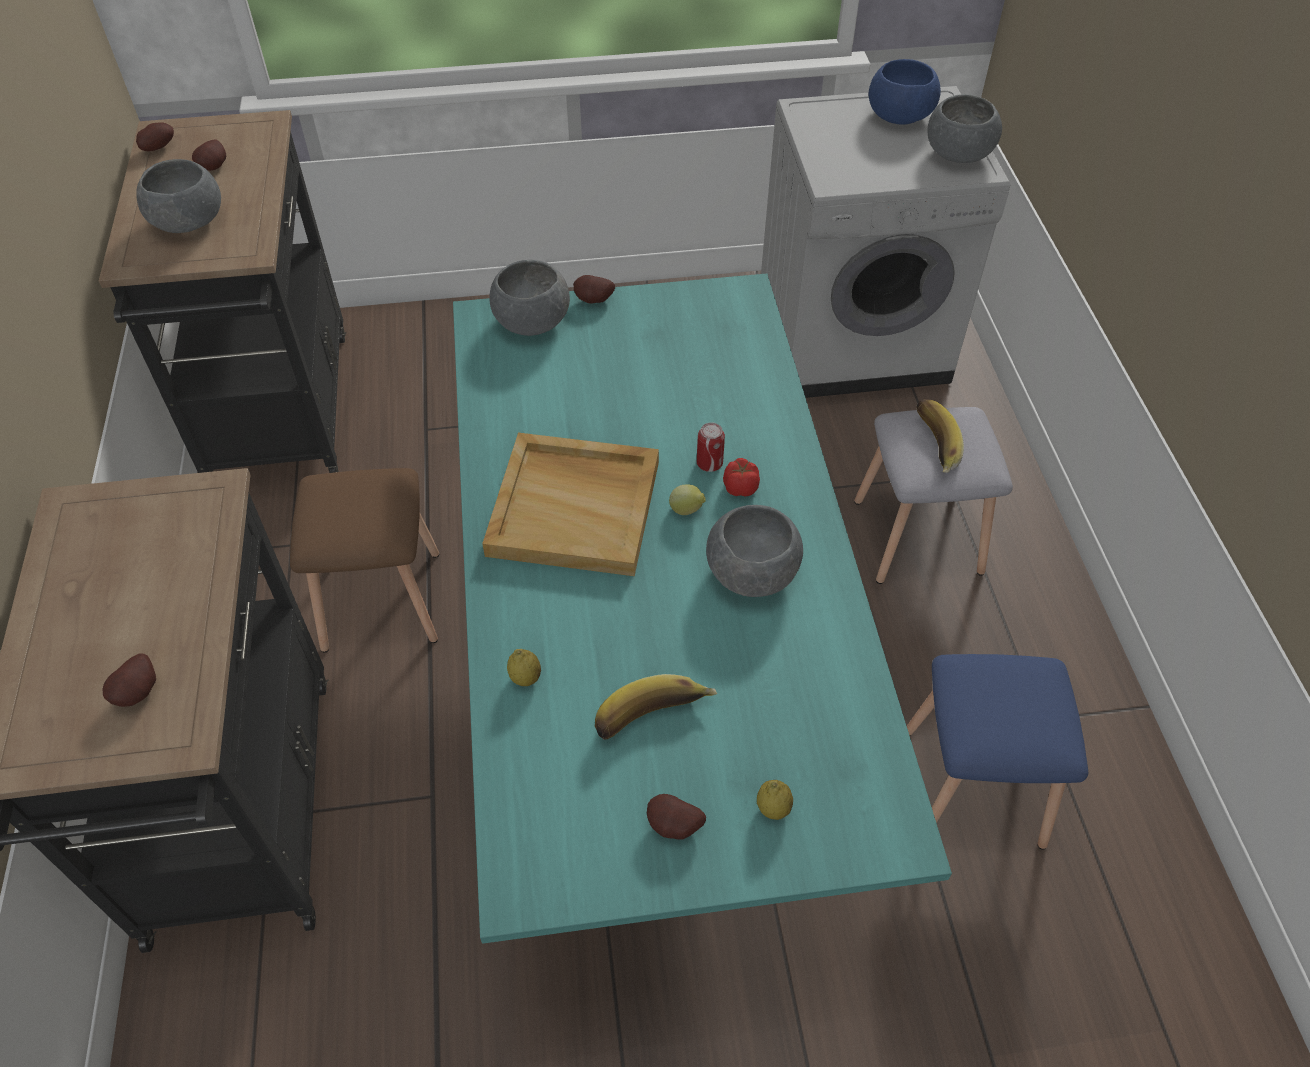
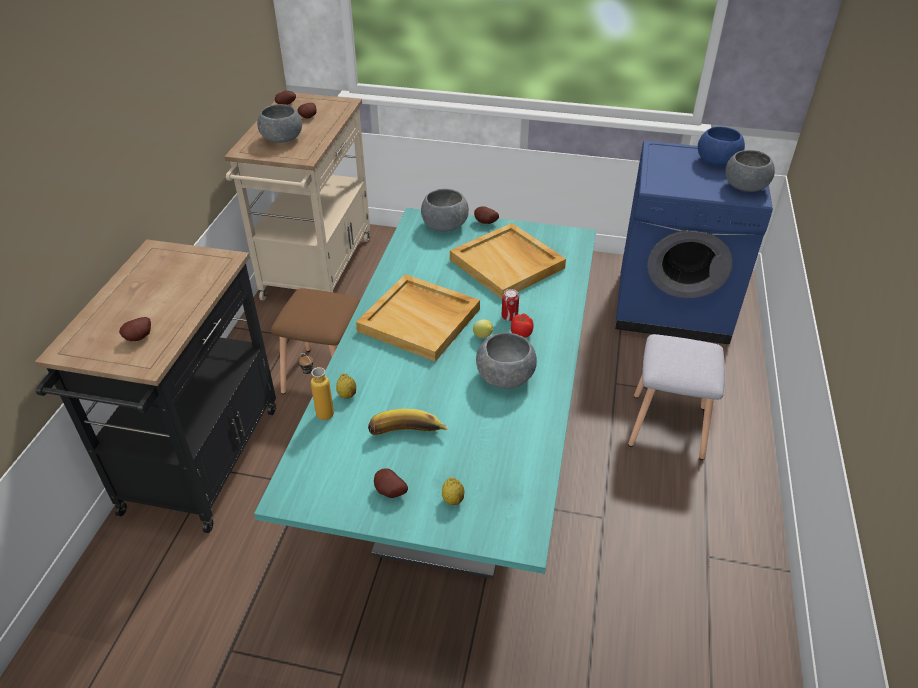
camera: 20 degrees right, 10 degrees down
(281, 416) = (316, 271): black cart -> beige cart
(495, 719) = (320, 411): none -> bottle
(664, 368) = (508, 264): none -> beige tray
(853, 346) = (672, 309): white washing machine -> blue washing machine
(931, 446) = (675, 357): banana -> none
(974, 789) = (641, 584): blue stool -> none

